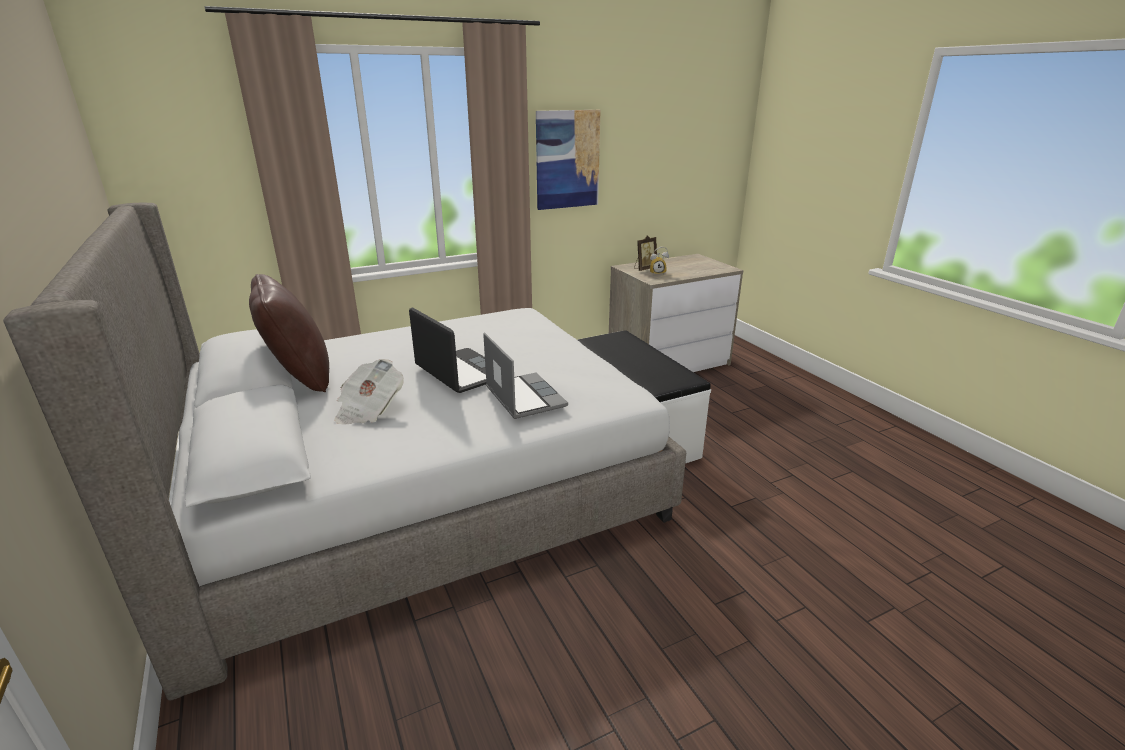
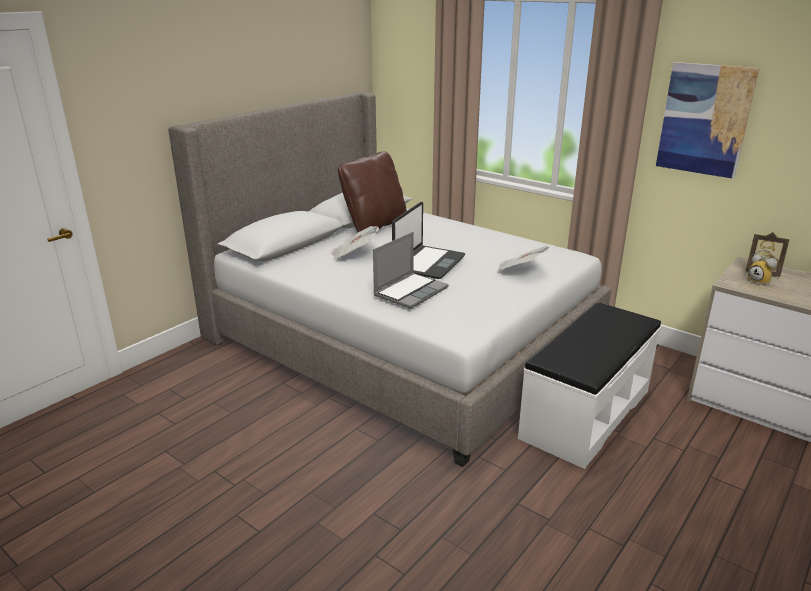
camera: 65 degrees right, 0 degrees up
(528, 339) = (520, 271): none -> newspaper

